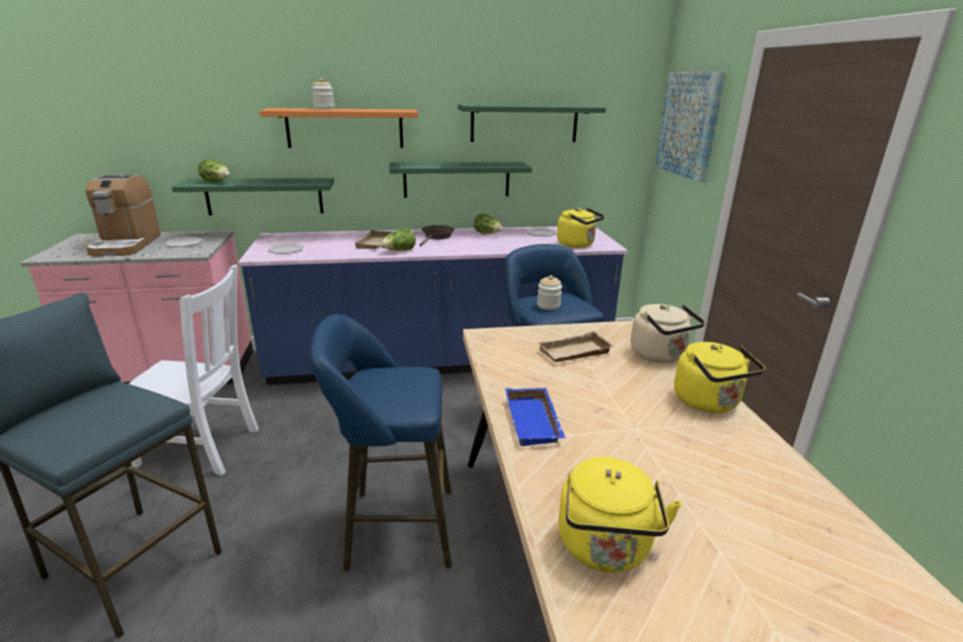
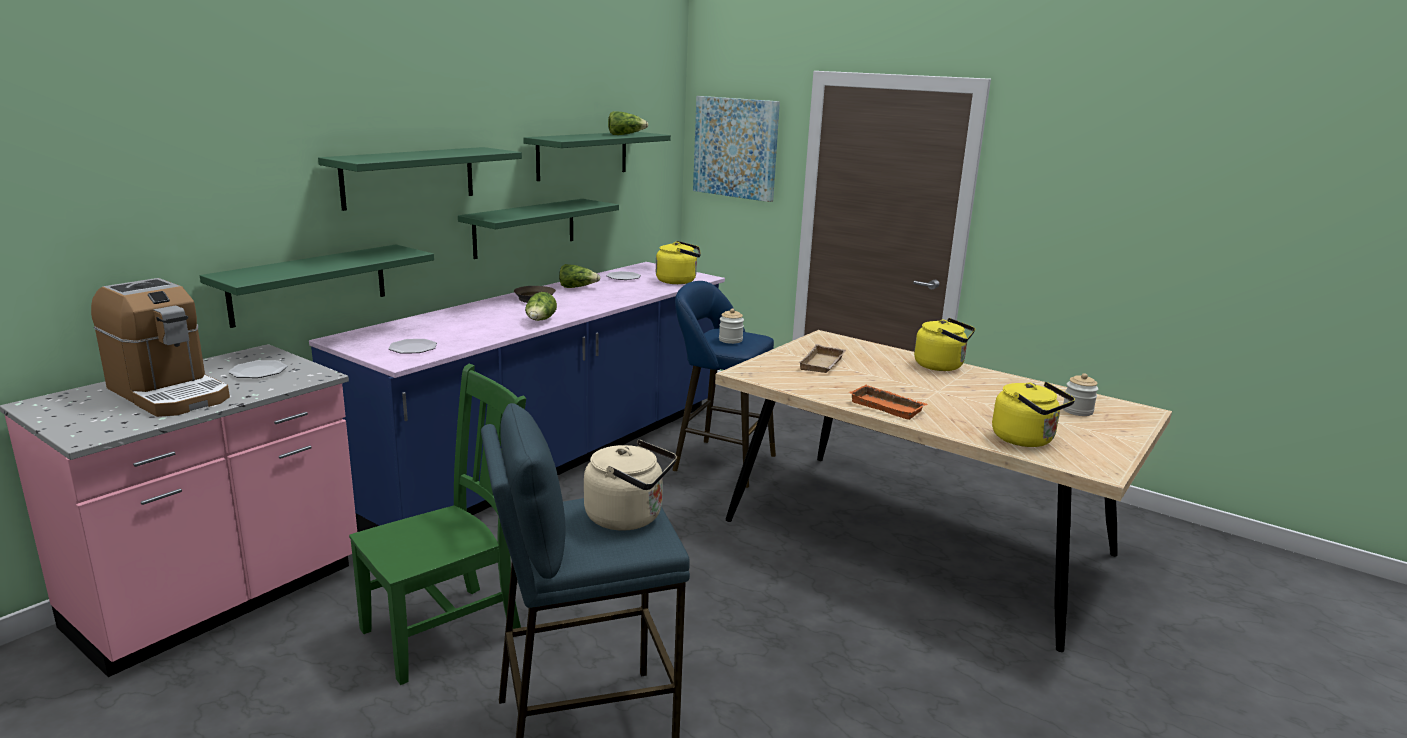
camera: 45 degrees left, 5 degrees down
(202, 448) = (447, 630): white chair -> green chair
(217, 182) = (272, 271): lettuce -> lettuce (625, 135)
(324, 109) = (400, 154): jar -> jar (1077, 411)
(345, 128) = (409, 177): orange shelf -> green shelf
(376, 243) = (493, 320): beige tray -> none
(393, 527) = (746, 583): blue stool -> none
(535, 422) = (888, 406): blue tray -> orange tray
(660, 355) = (870, 350): beige kettle -> beige kettle (629, 517)

